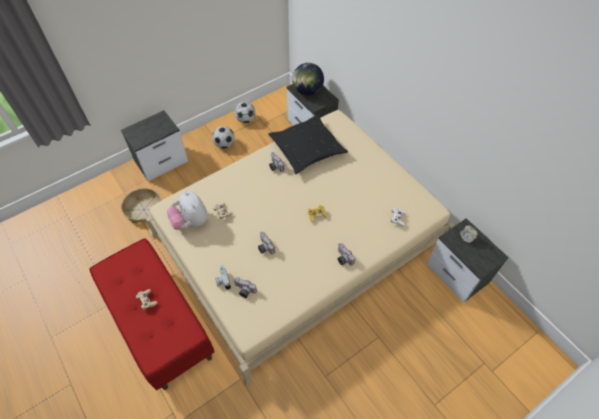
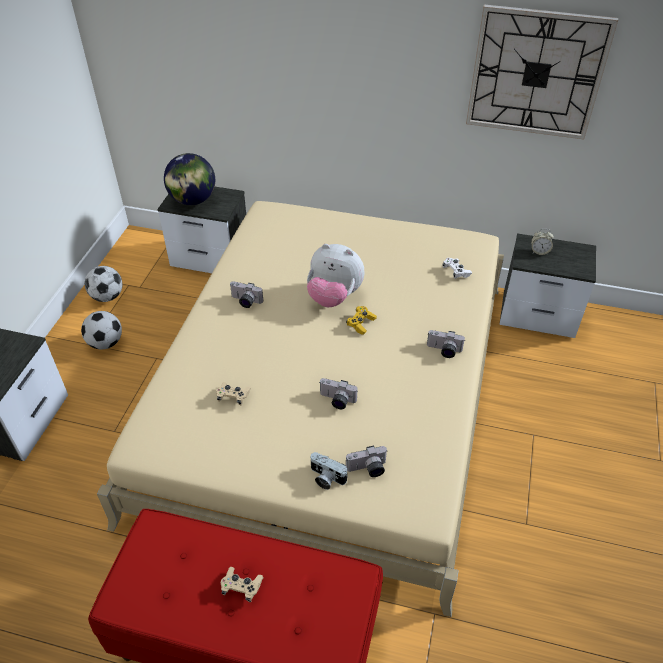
camera: 40 degrees left, 10 degrees down
(143, 209) = (56, 504): basket -> none
(191, 221) = (197, 438): plush toy -> plush toy (334, 297)
(307, 149) = (266, 260): black pillow -> none
(501, 128) = (536, 73): none -> wall clock

